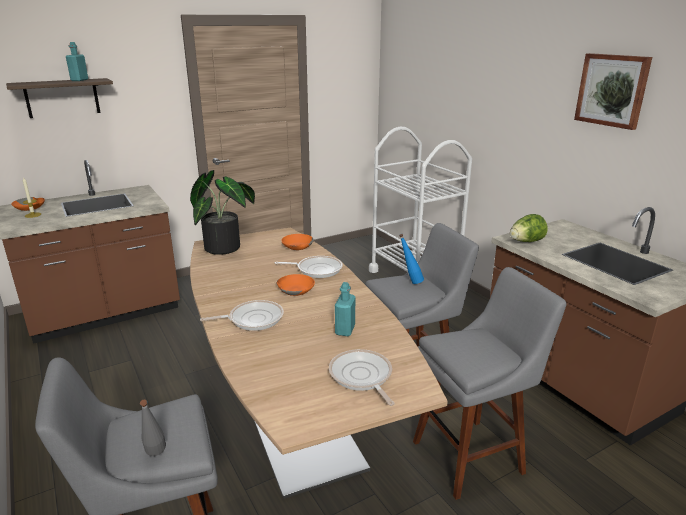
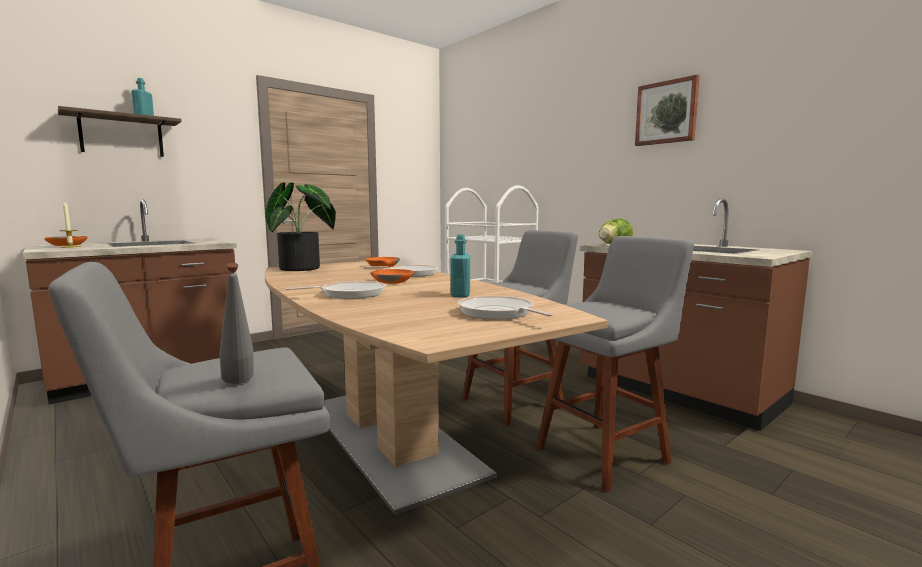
camera: 10 degrees left, 15 degrees down
(410, 282) = (509, 283): blue bottle -> none

